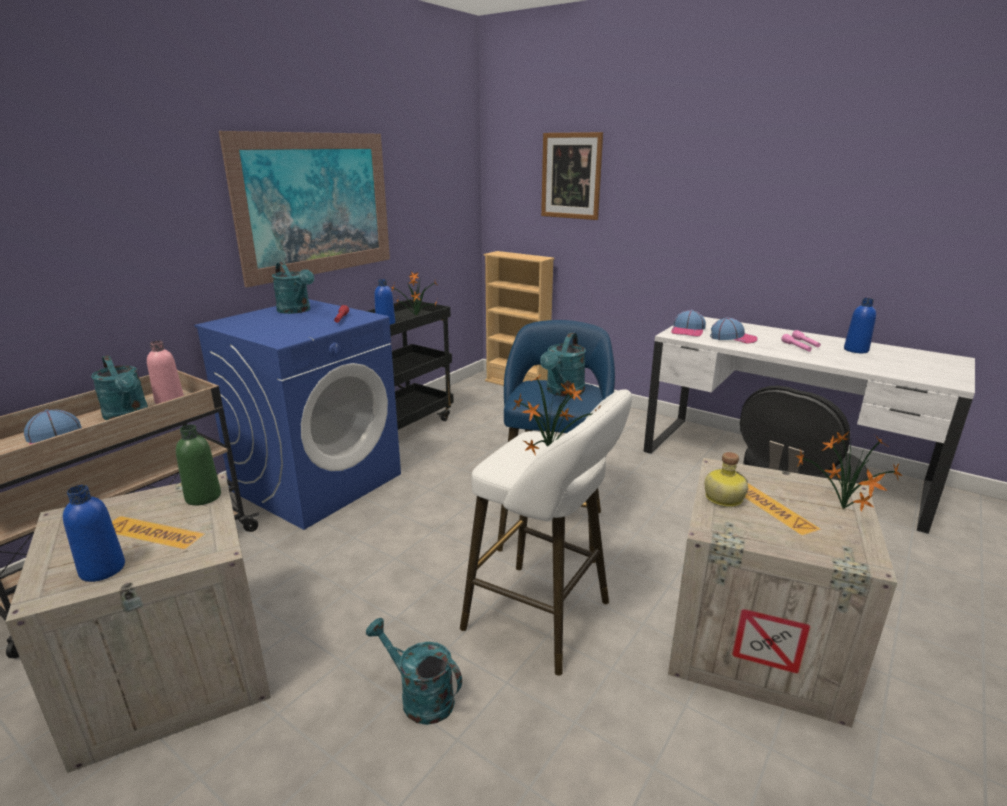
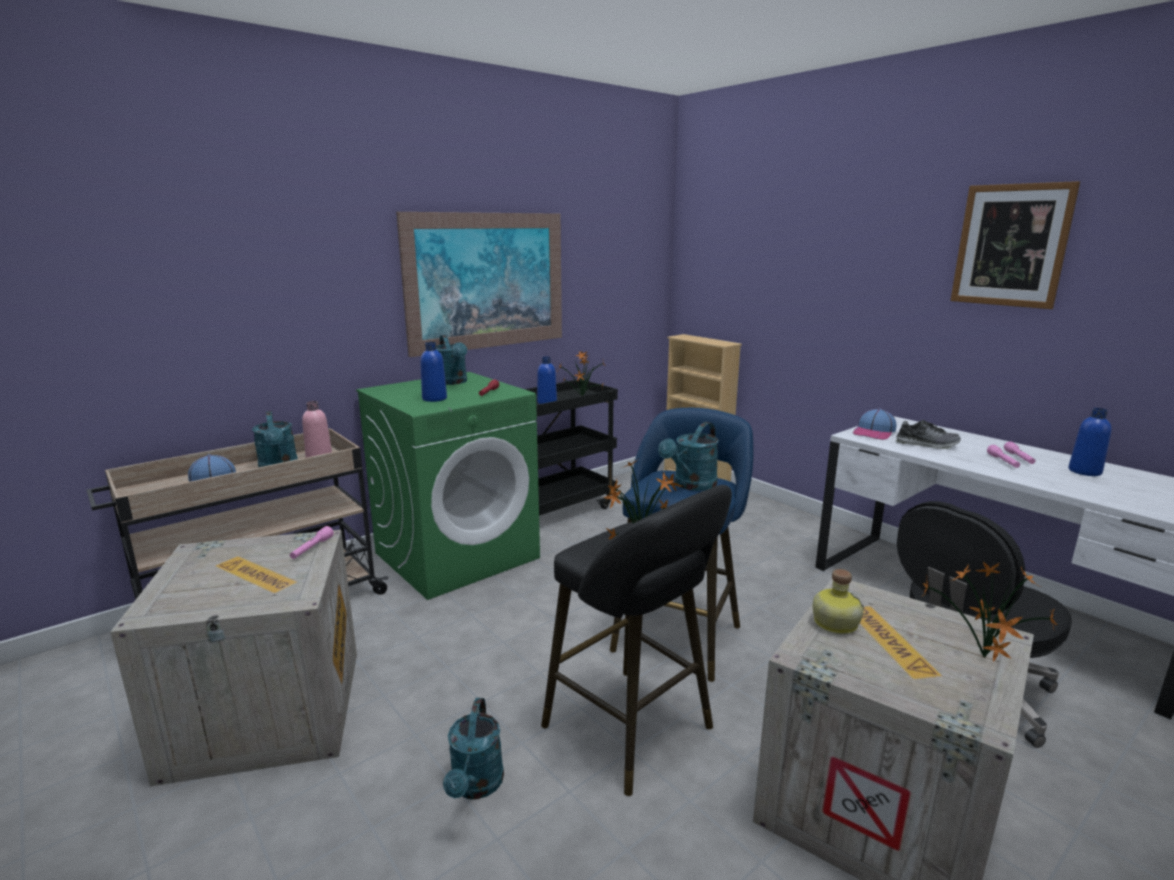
camera: 15 degrees right, 5 degrees down
(102, 569) = (201, 600): blue bottle -> blue bottle (434, 399)
(203, 497) = (312, 549): green bottle -> pink flashlight
(318, 482) = (457, 555): blue washing machine -> green washing machine
(419, 697) = (475, 786): turquoise watering can -> turquoise watering can turned 135 degrees counterclockwise
(544, 618) = (634, 732): white stool -> black stool
(571, 176) = (763, 257): picture -> picture (1011, 245)
(733, 338) = (926, 445): cap -> shoe

